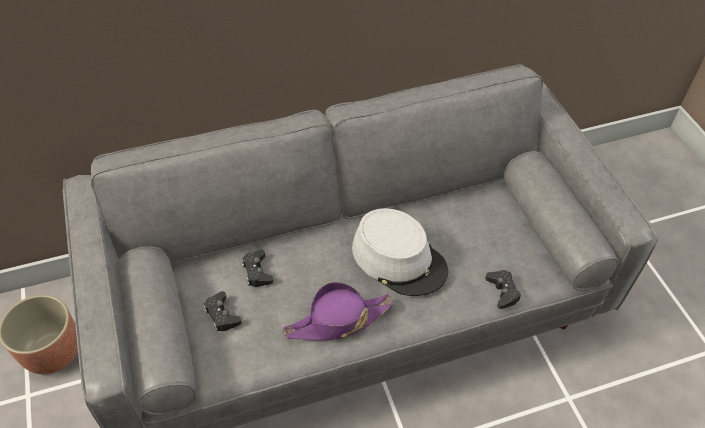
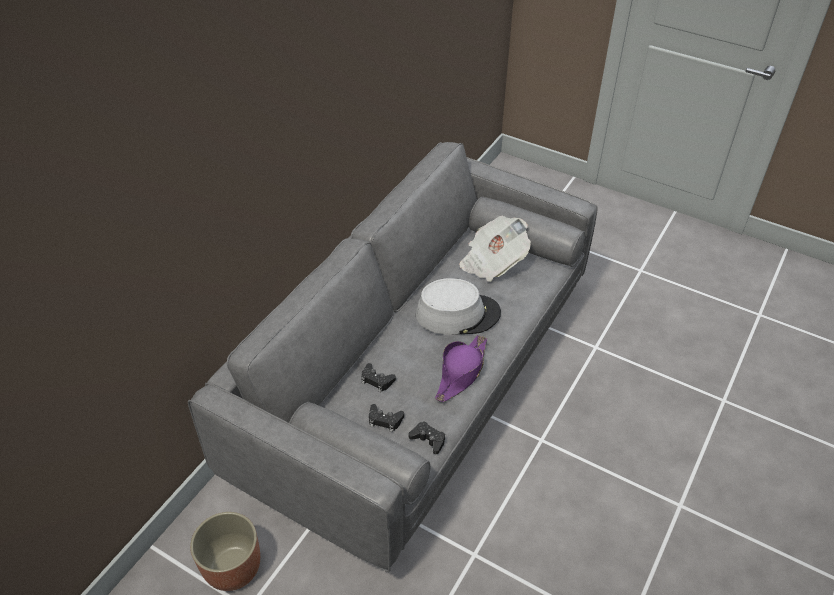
camera: 40 degrees left, 5 degrees down
(494, 229) = (493, 261): none -> newspaper
(502, 291) = (534, 293): black game controller -> black game controller (428, 440)

